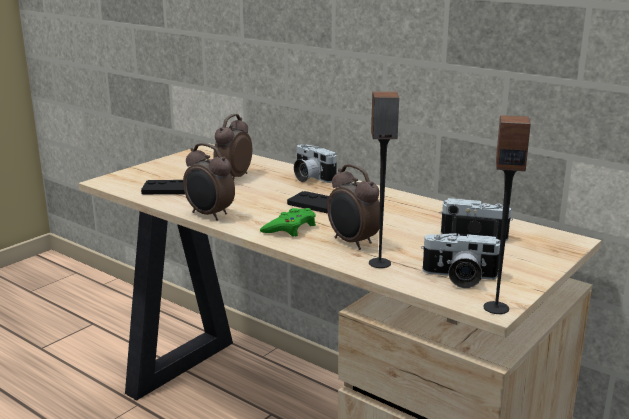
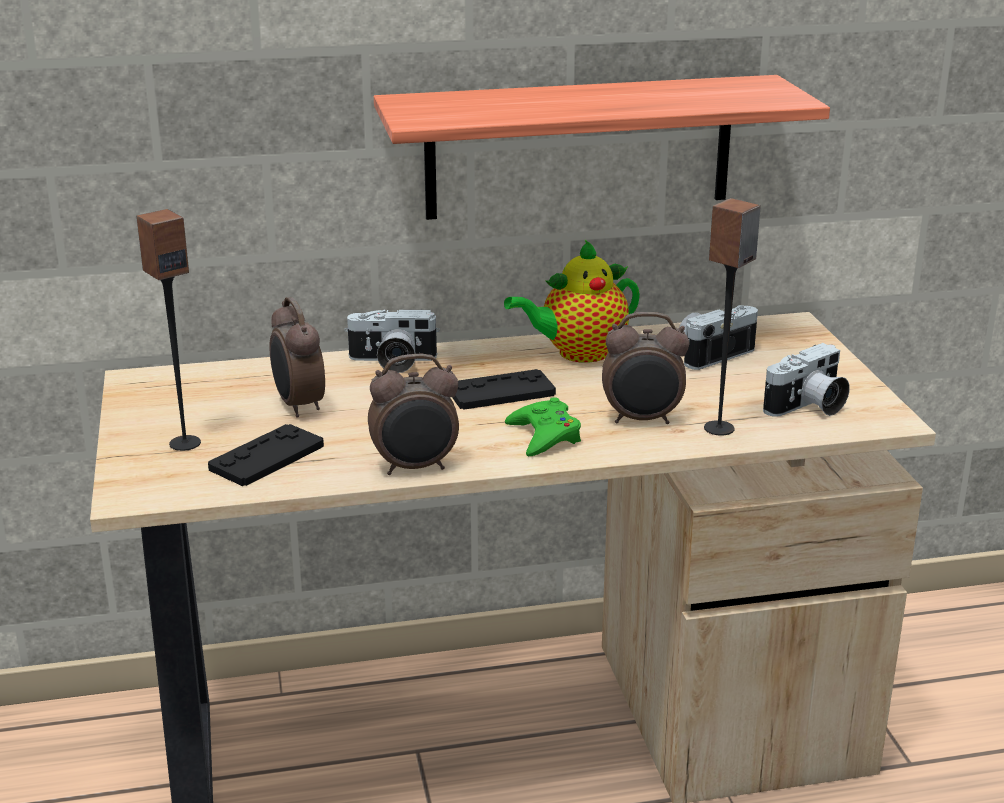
camera: 50 degrees left, 5 degrees up
(402, 206) = (578, 353): none -> teapot
(445, 70) = (579, 147): none -> shelf
(496, 308) = (893, 419): speaker -> speaker (184, 443)

